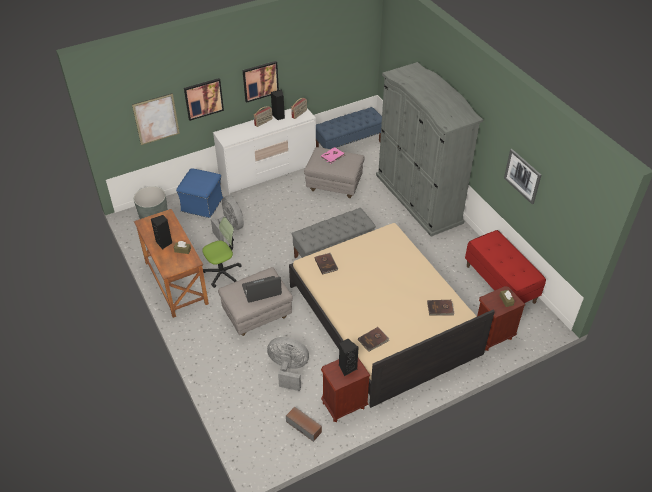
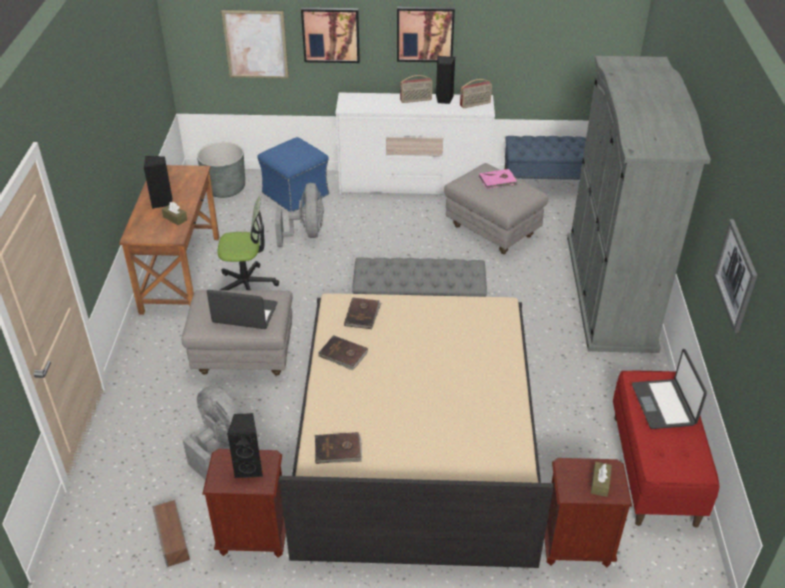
camera: 30 degrees right, 5 degrees down
(440, 309) = (483, 450): brown book -> brown book (343, 354)
(499, 250) = (664, 405): none -> laptop

